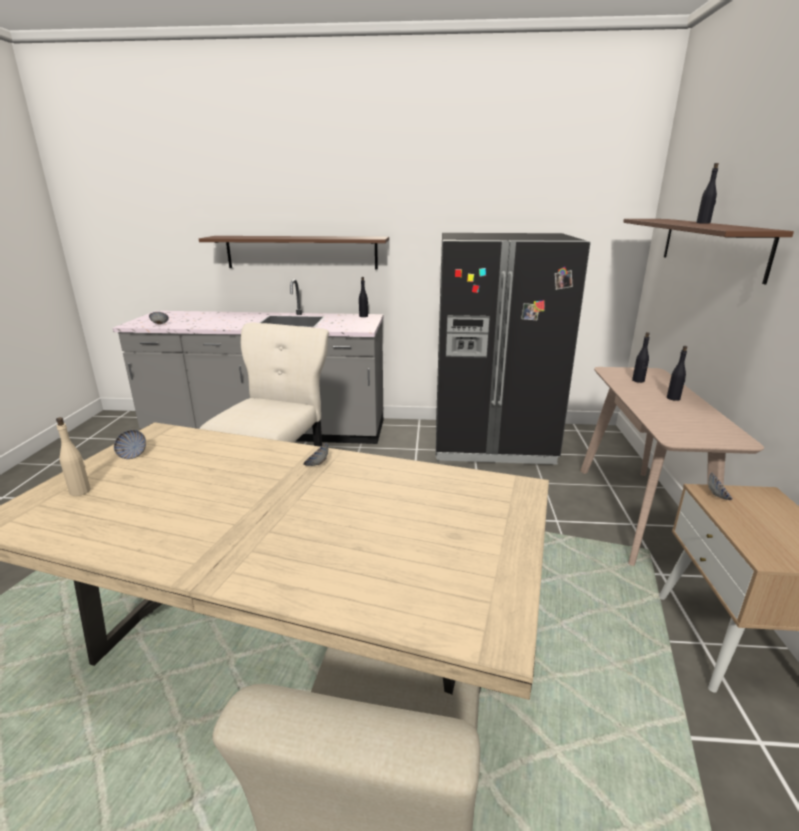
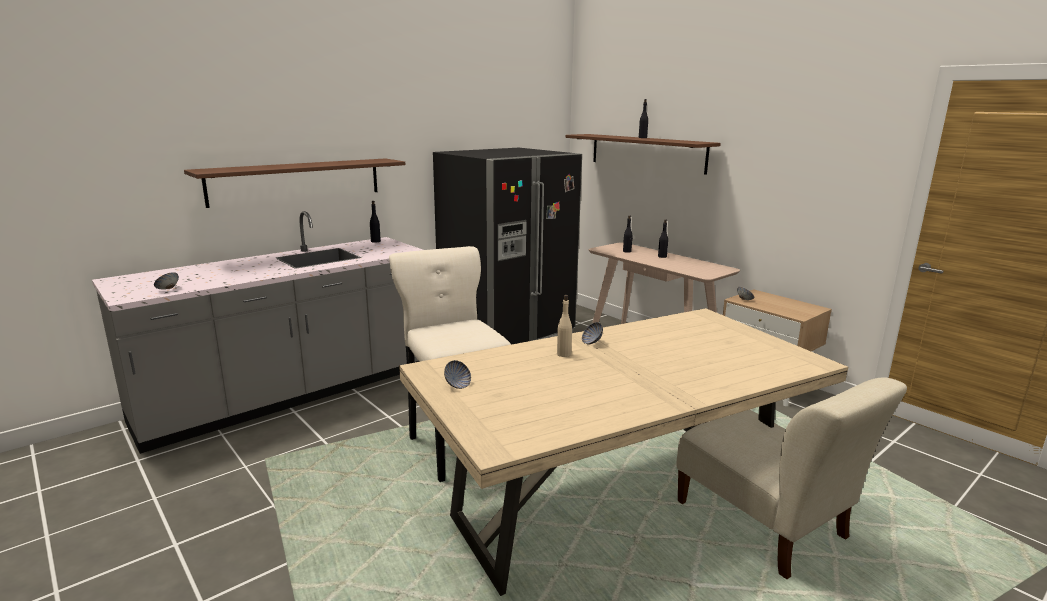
camera: 45 degrees left, 5 degrees down
(80, 491) = (494, 413): beige bottle -> beige bottle (563, 354)

